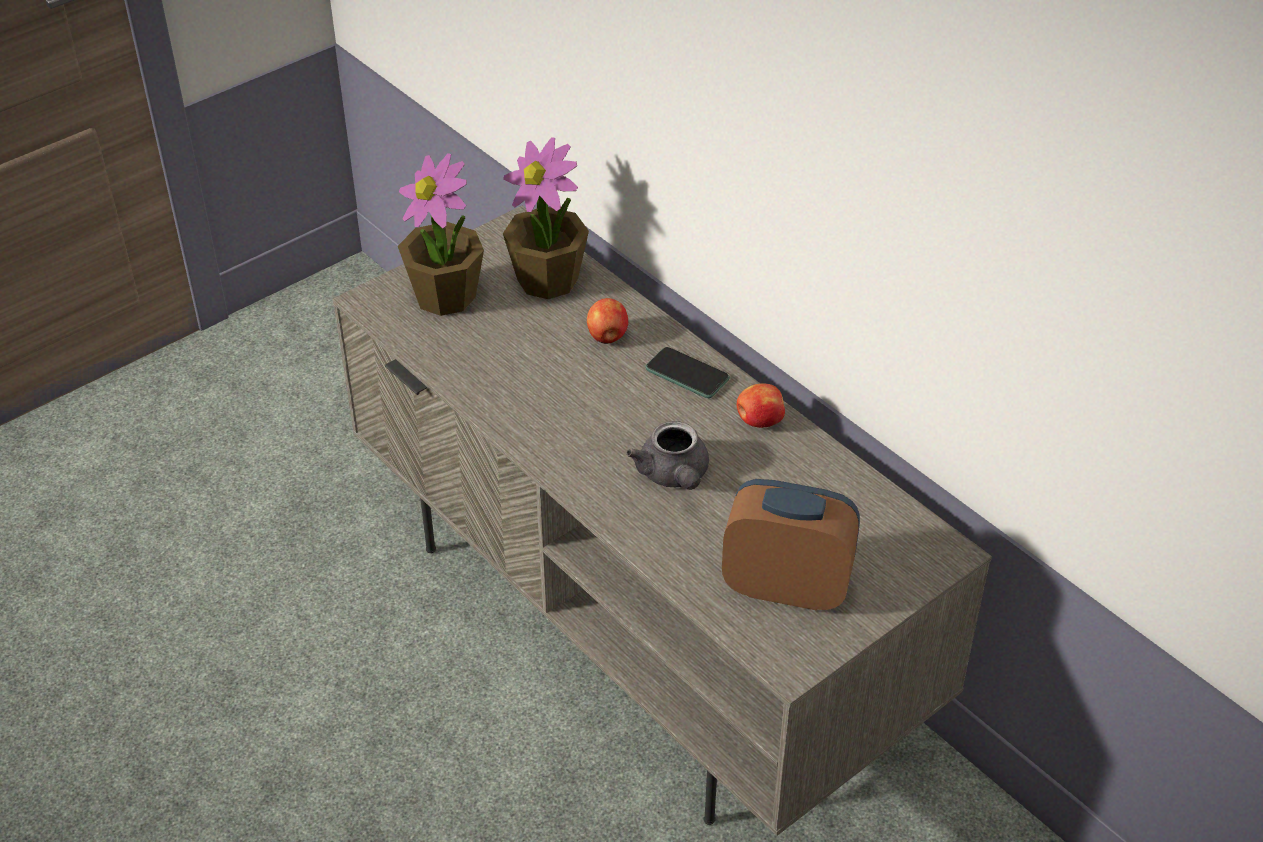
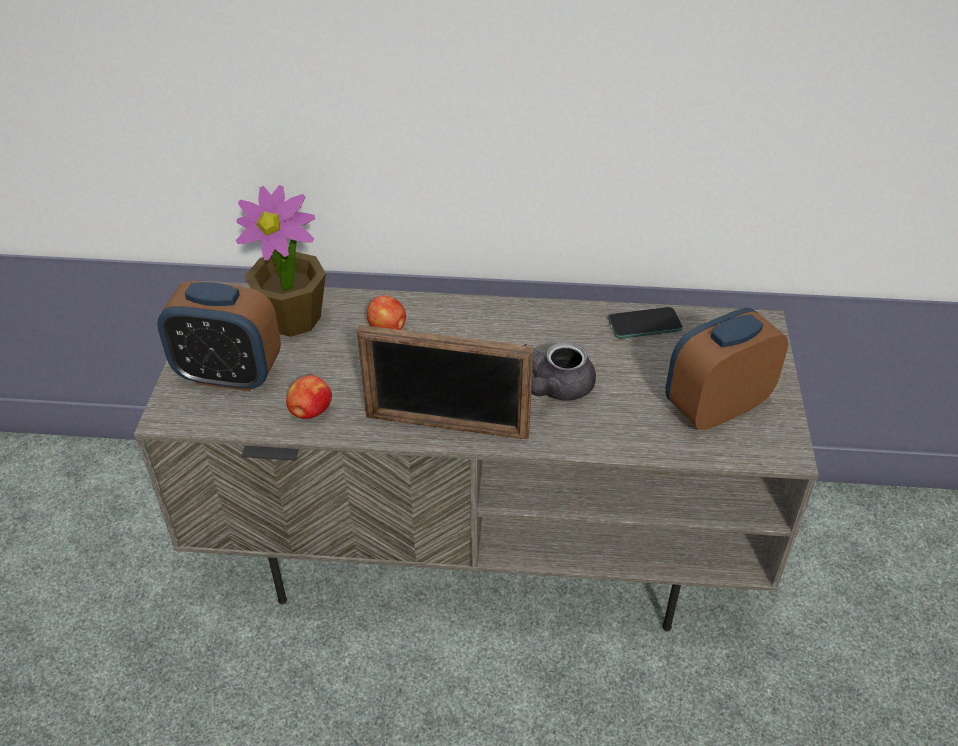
camera: 45 degrees left, 0 degrees up
(445, 296) = (229, 375): potted plant -> alarm clock
(546, 444) = (446, 426): none -> picture frame
(674, 476) = (557, 388): grey teapot -> grey teapot turned 90 degrees clockwise
(687, 374) = (473, 320): phone -> phone (644, 324)
(759, 421) = (557, 320): apple -> apple (310, 412)

